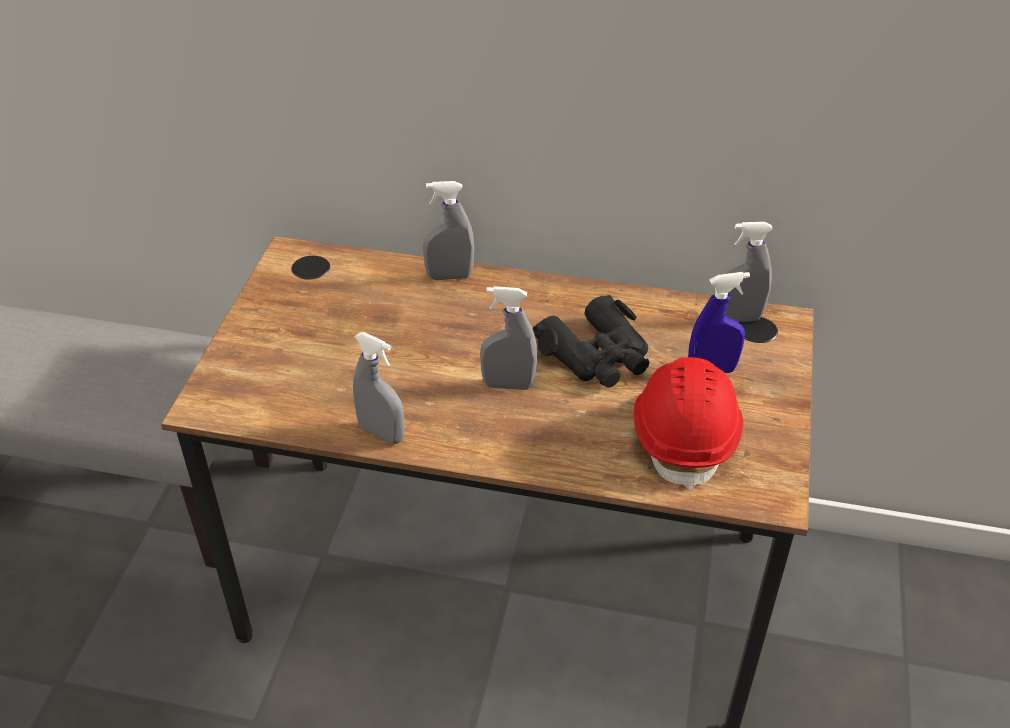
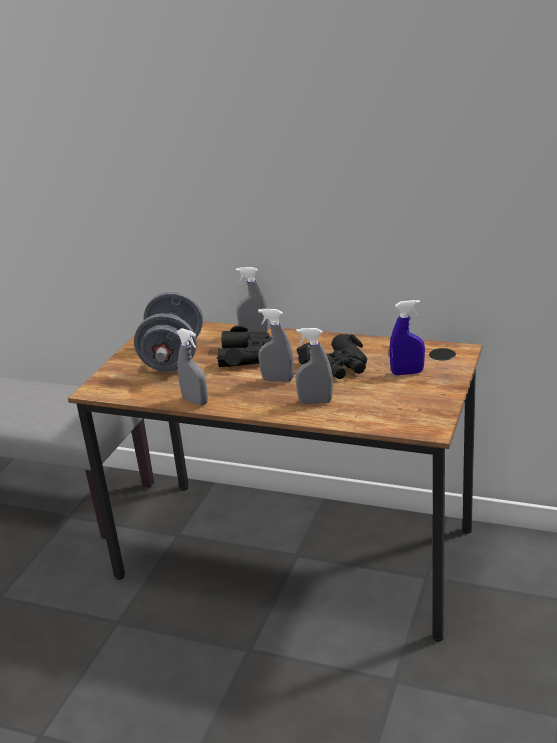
camera: 10 degrees right, 15 degrees down
(326, 331) = (173, 357): none -> grey dumbbell
(451, 328) = (249, 356): none -> black binoculars
(684, 436) = (382, 402): red hard hat -> none
(738, 318) = (431, 349): grey spray bottle -> grey spray bottle (315, 402)

